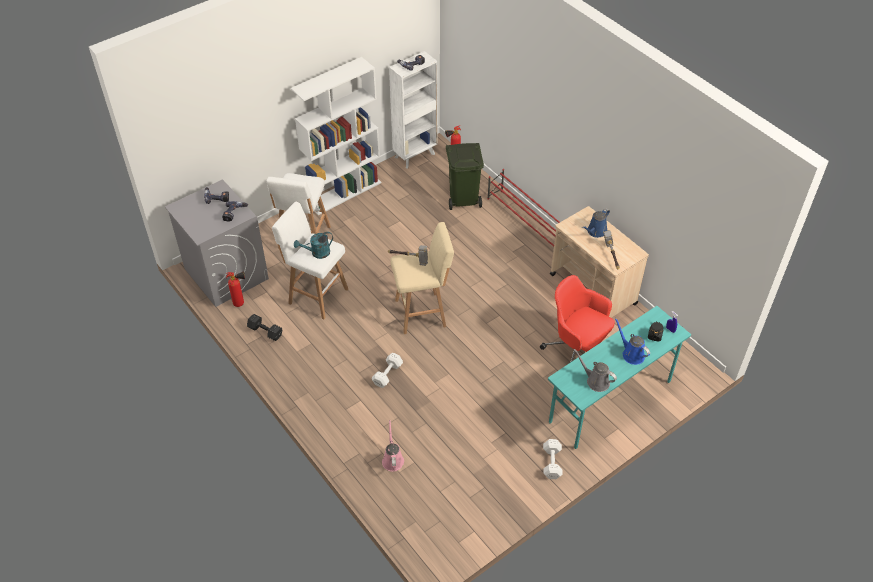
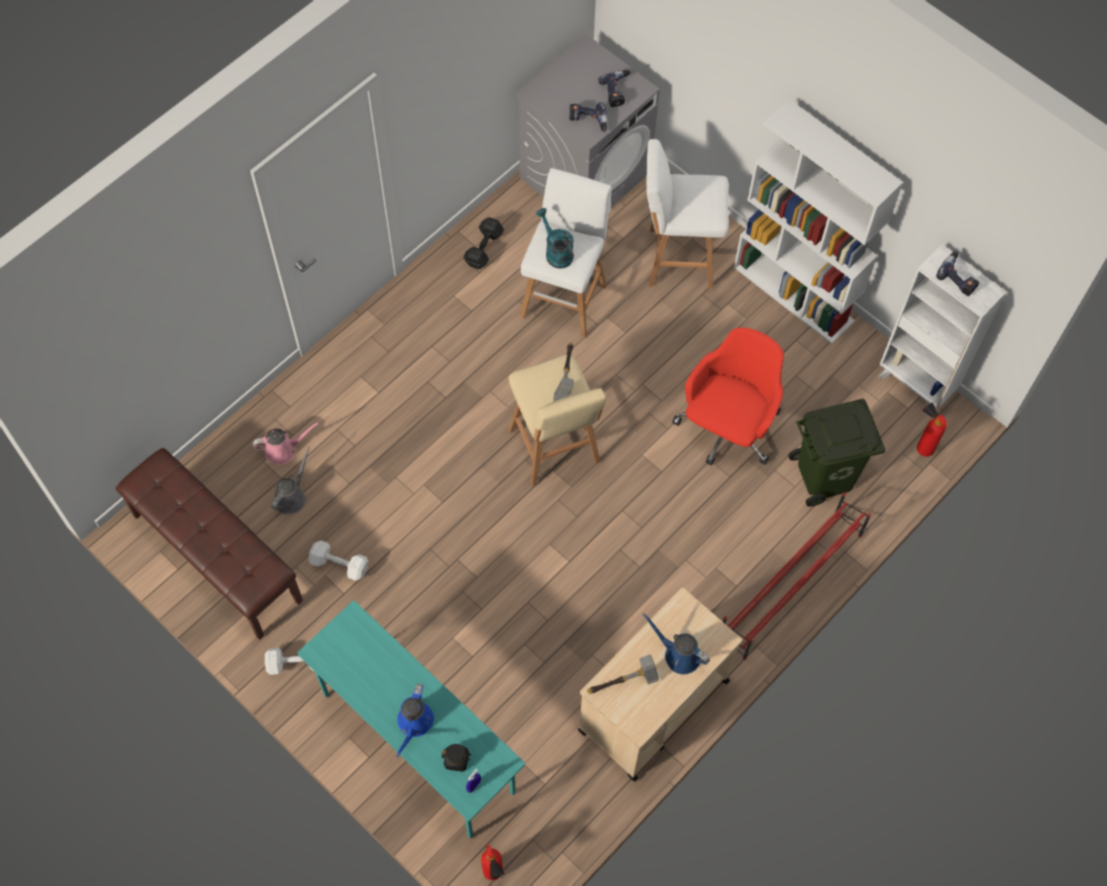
camera: 80 degrees right, 15 degrees up
(241, 303) = (531, 207): fire extinguisher -> fire extinguisher (494, 875)
(388, 374) = (430, 420): white dumbbell -> white dumbbell (340, 565)
(469, 506) = (215, 558): none -> brown bench
(577, 350) = (516, 686): red office chair -> red office chair (727, 429)
(595, 381) = (353, 670): grey watering can -> grey watering can (292, 497)
(631, 354) = (414, 723): blue watering can -> blue watering can turned 150 degrees clockwise

